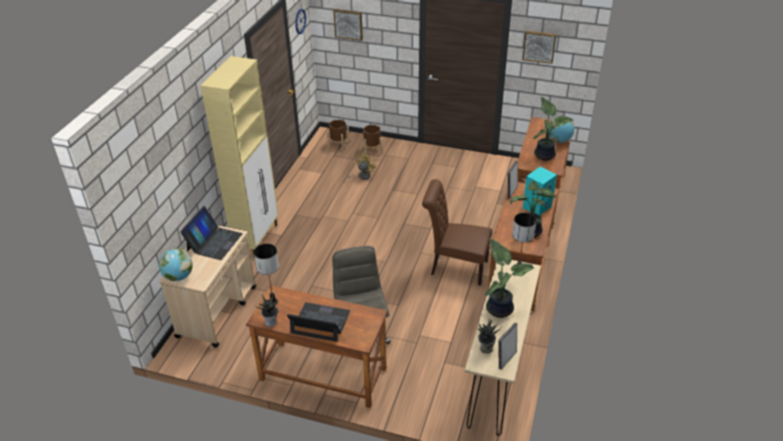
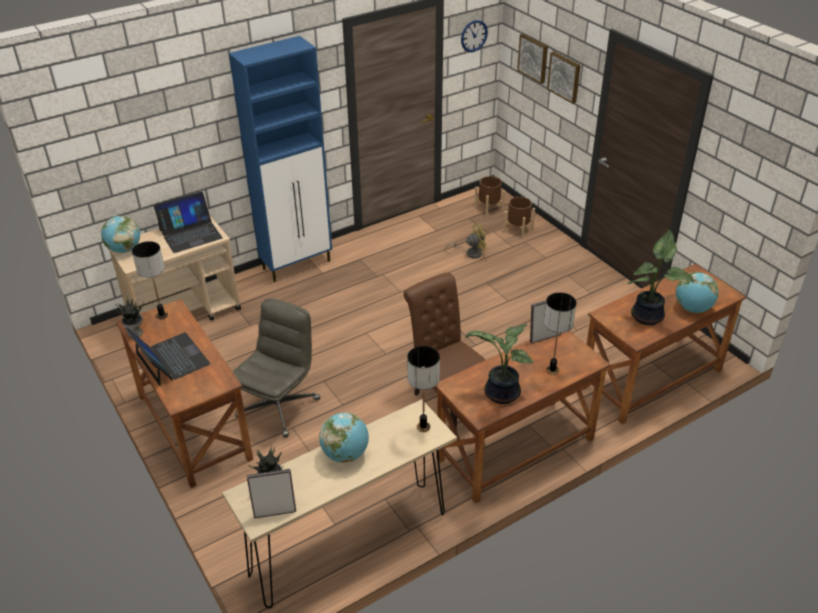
camera: 40 degrees right, 0 degrees up
(257, 238) = (297, 265): beige cabinet -> blue cabinet
(500, 308) = (345, 454): potted plant -> globe
(537, 206) = (552, 370): turquoise speaker -> table lamp
(539, 46) = (734, 163): picture -> picture (565, 77)

